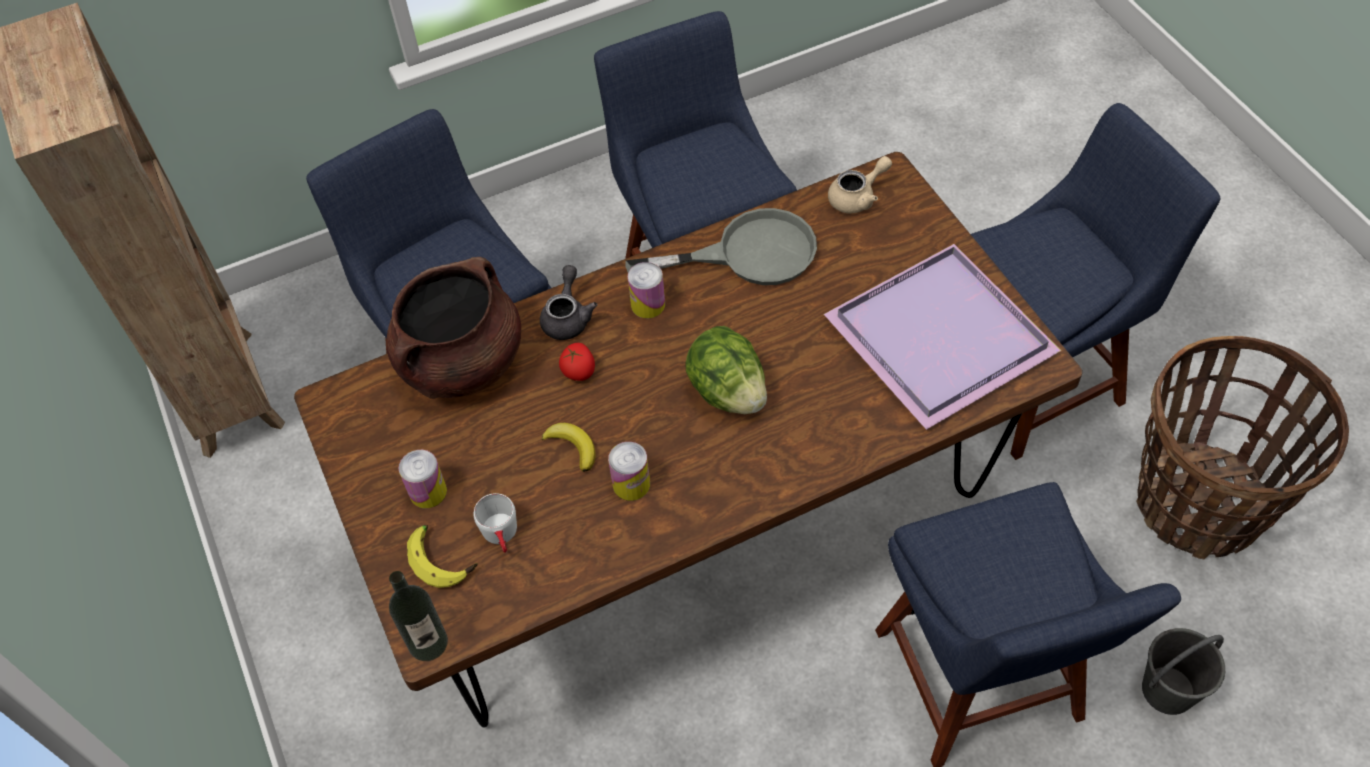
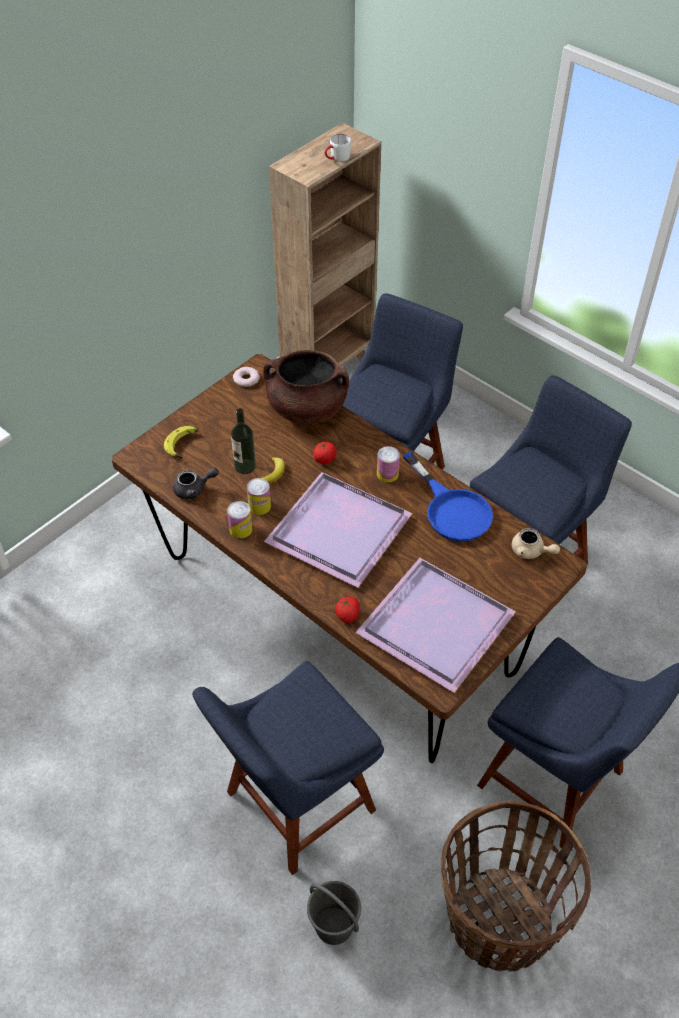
camera: 65 degrees right, 5 degrees down
(344, 426) = (246, 379): none -> donut
(428, 492) = (220, 425): can -> can (240, 529)
(428, 643) = (134, 457): bottle -> bottle (245, 466)
(502, 536) = (205, 463): white mug -> white mug (337, 158)
(568, 317) = (360, 442): grey teapot -> grey teapot (194, 489)
(728, 392) = (341, 530): lettuce -> purple tray
(748, 254) = (451, 509): grey frying pan -> blue frying pan
(887, 432) = (347, 615): none -> tomato

